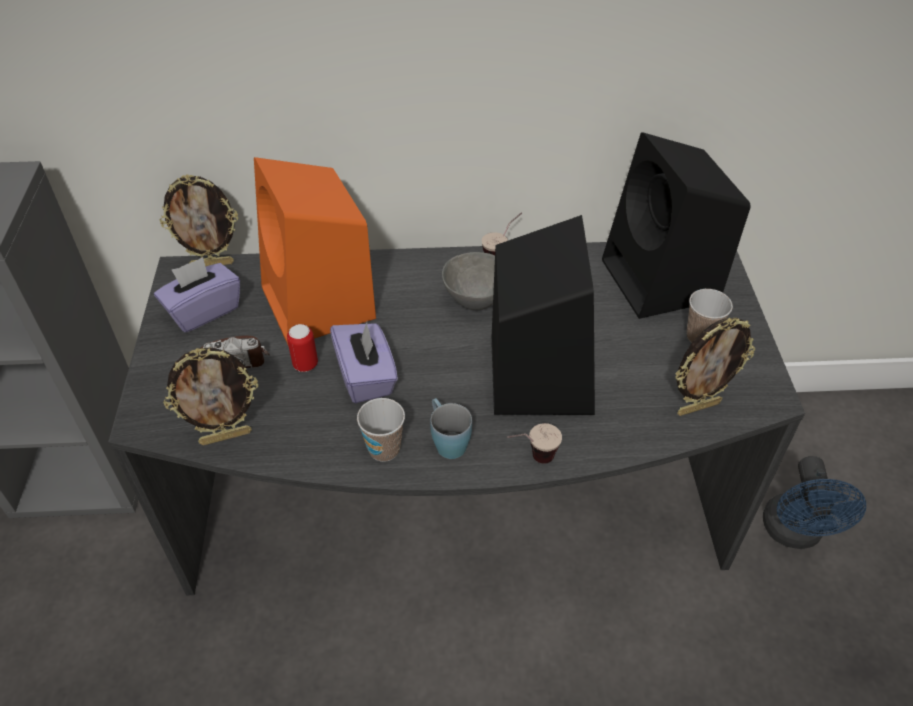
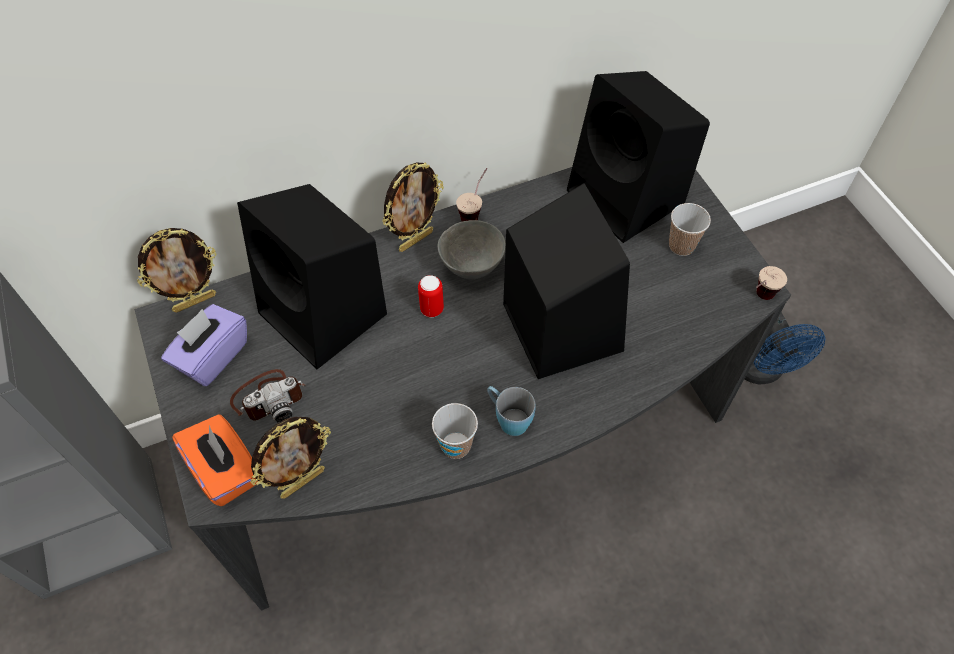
camera: 20 degrees left, 10 degrees up
(164, 405) = (225, 470): none -> orange tissue box
(305, 364) = (342, 383): can -> can (432, 309)
(320, 304) = (326, 315): orange speaker -> black speaker
(366, 377) = (406, 378): purple tissue box -> none
(531, 459) = (588, 412): cup -> cup (758, 299)
(698, 407) = (705, 316): picture frame -> picture frame (415, 240)

